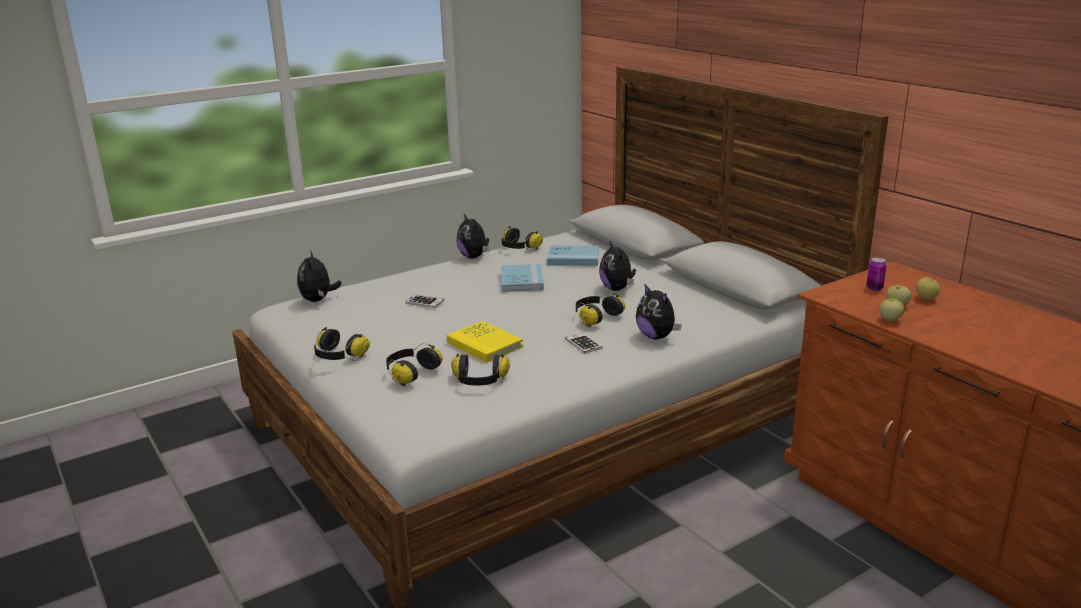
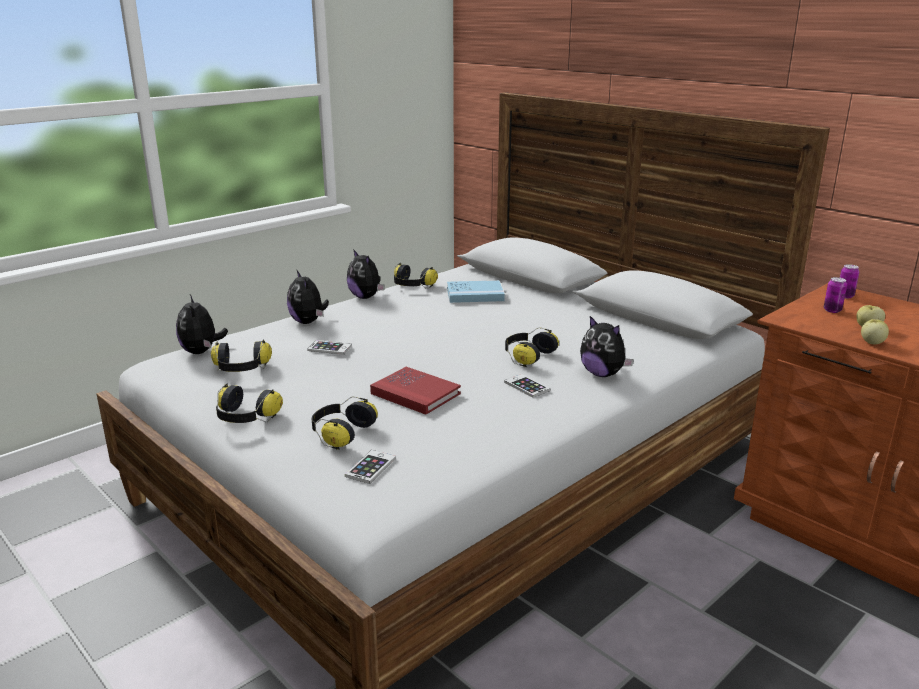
camera: 10 degrees left, 0 degrees up
(425, 401) = (370, 467): none -> phone
(479, 381) = (426, 438): headphones -> headphones (241, 369)
(484, 344) = (415, 393): yellow book -> red book
(521, 280) = (429, 320): blue book -> none
(617, 289) = (536, 324): plush toy -> plush toy (308, 322)
(897, 275) = (845, 296): none -> can
(926, 298) = (891, 319): apple -> none

